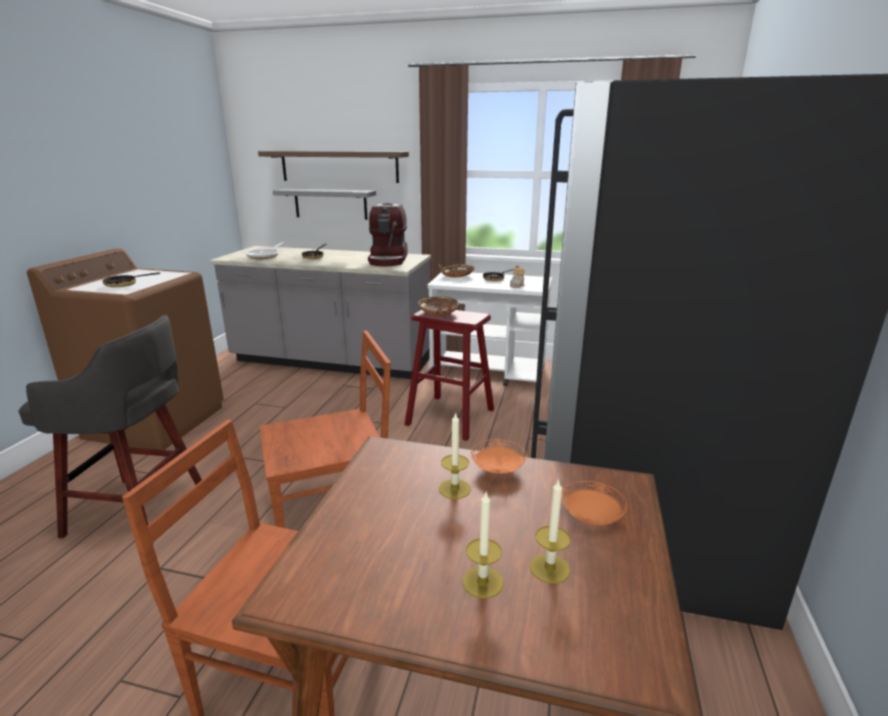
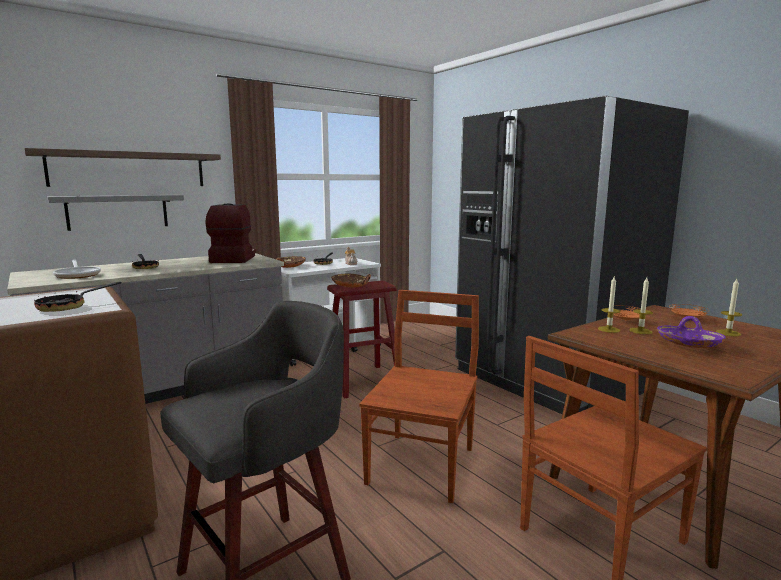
camera: 50 degrees left, 10 degrees down
(389, 259) = (233, 258): coffee machine -> coffee machine turned 135 degrees counterclockwise
(423, 537) = (688, 345): none -> purple bowl
(482, 582) = (735, 344): candle -> candle (609, 329)

